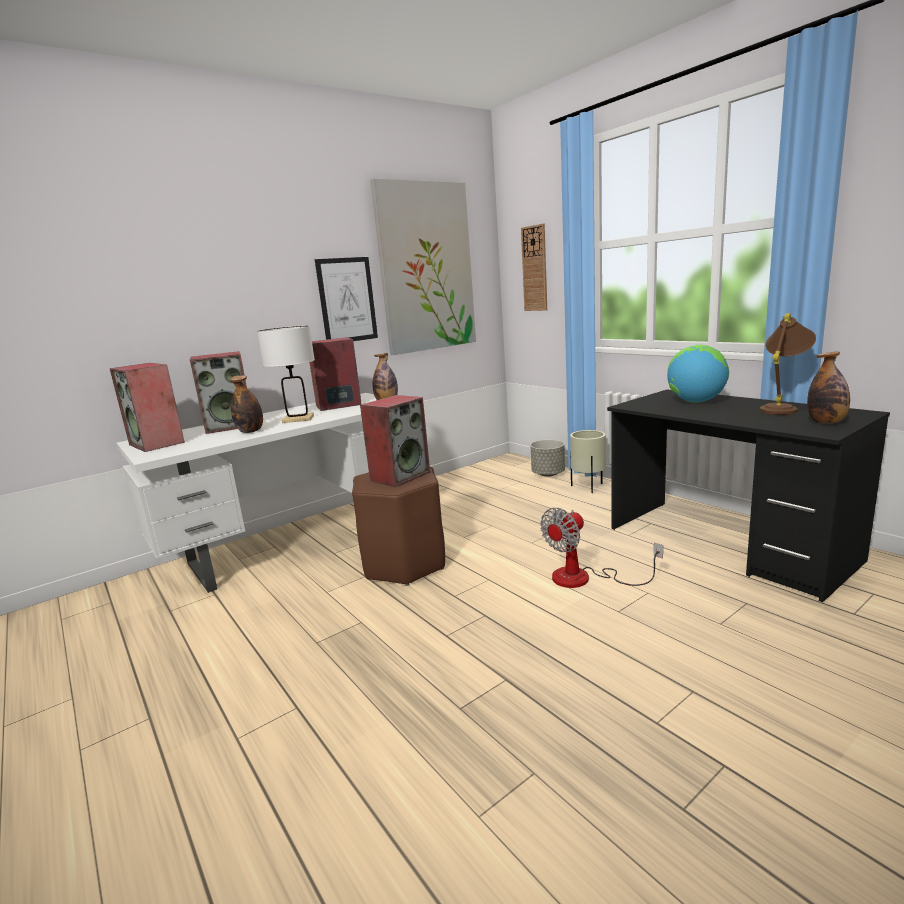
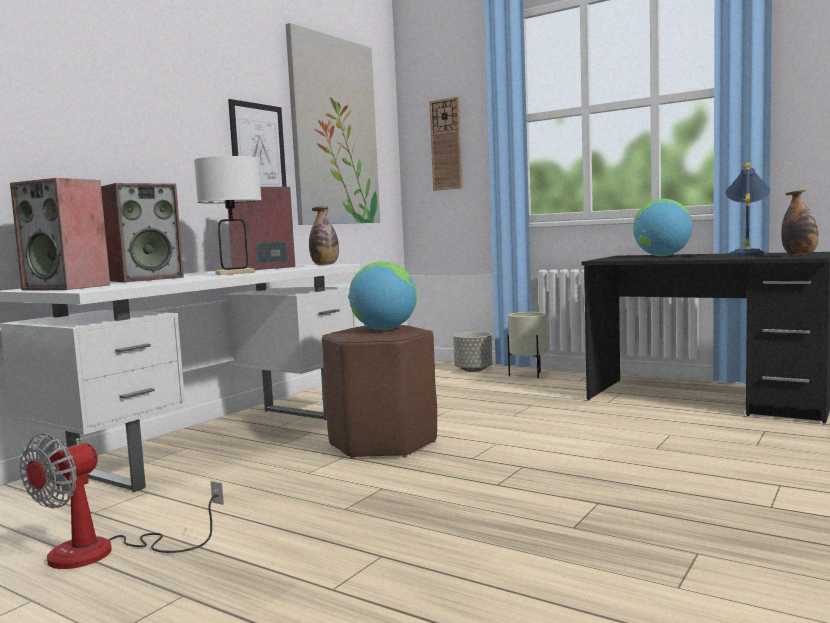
camera: 20 degrees left, 10 degrees down
(250, 431) = (190, 278): bottle -> none
(400, 476) = (384, 329): speaker -> globe
(585, 578) = (598, 432): fan -> fan (104, 552)
(782, 408) = (747, 254): brown table lamp -> blue table lamp

